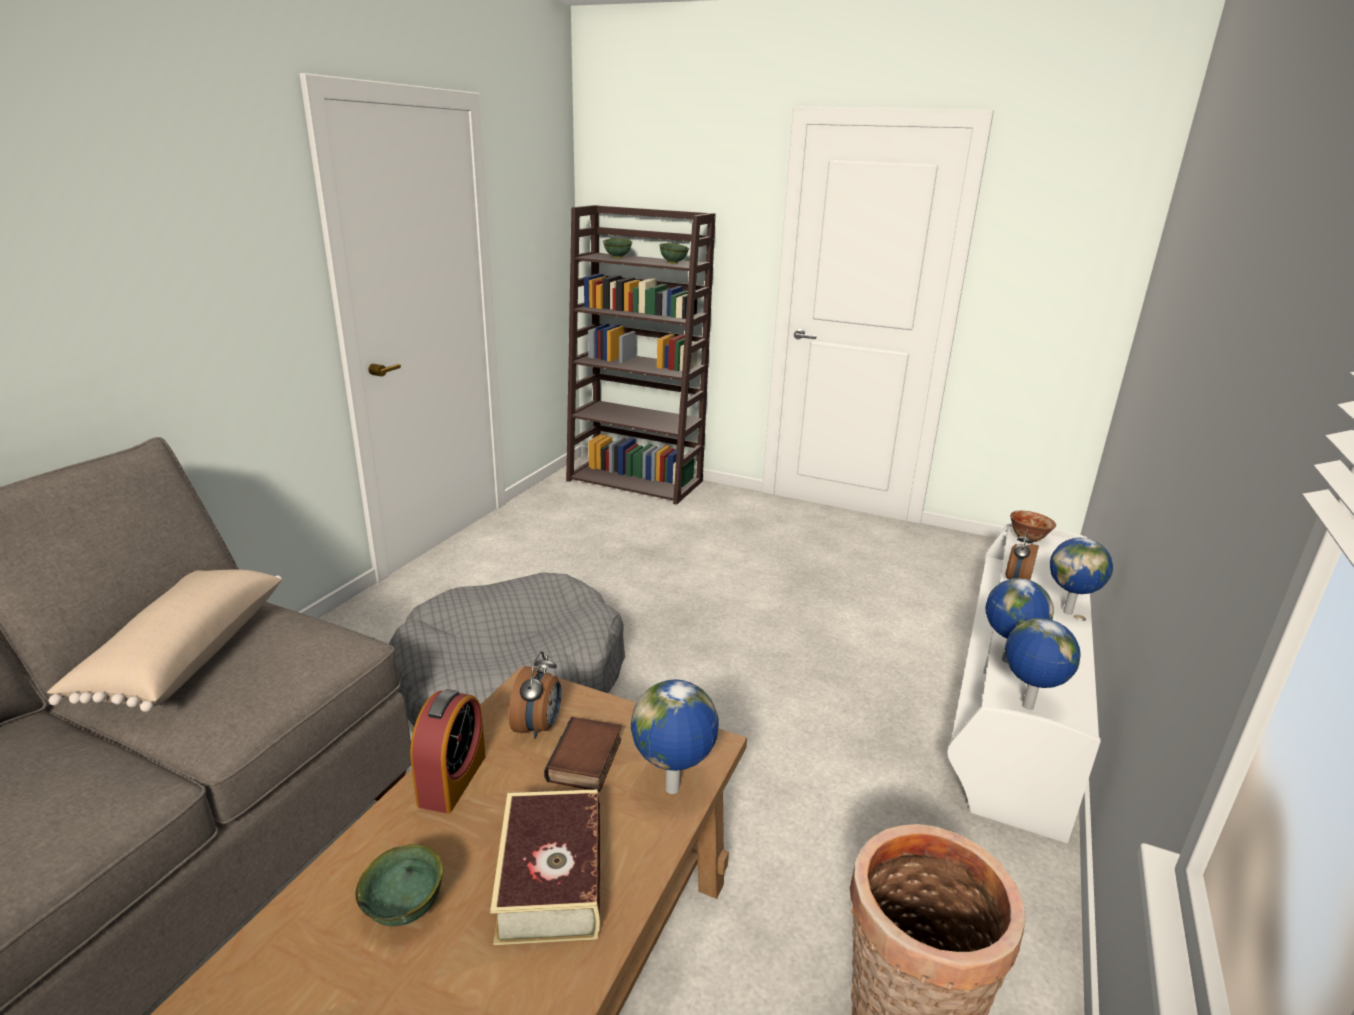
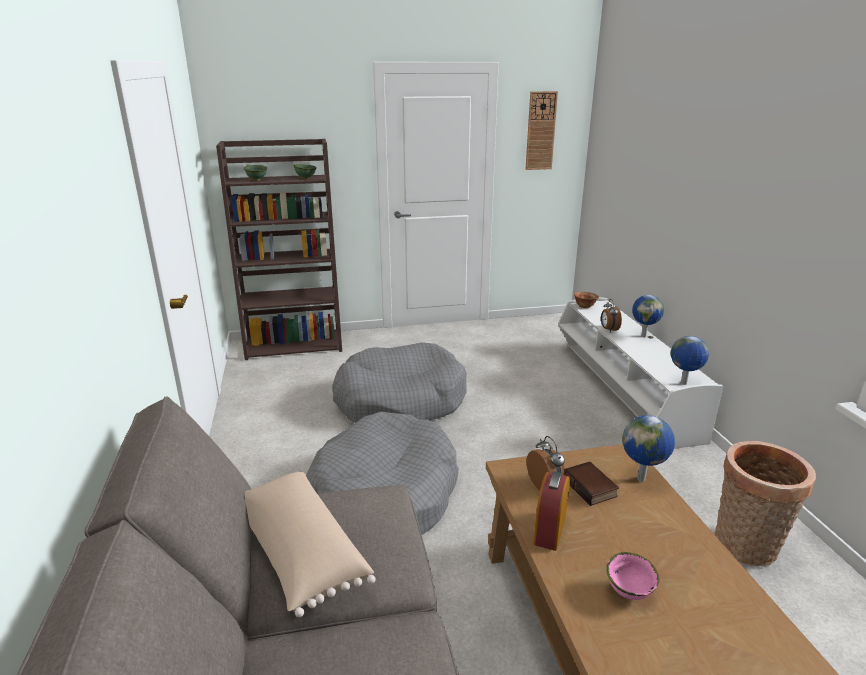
camera: 35 degrees left, 0 degrees up
(407, 911) = (629, 592): green bowl -> pink bowl
(452, 780) = (550, 529): alarm clock -> alarm clock turned 135 degrees counterclockwise
(551, 877) = (657, 541): book -> none
(667, 583) = (400, 401): none -> grey dog bed
(1005, 659) = (650, 367): globe -> none
(1057, 231) = (540, 131): none -> wall clock

